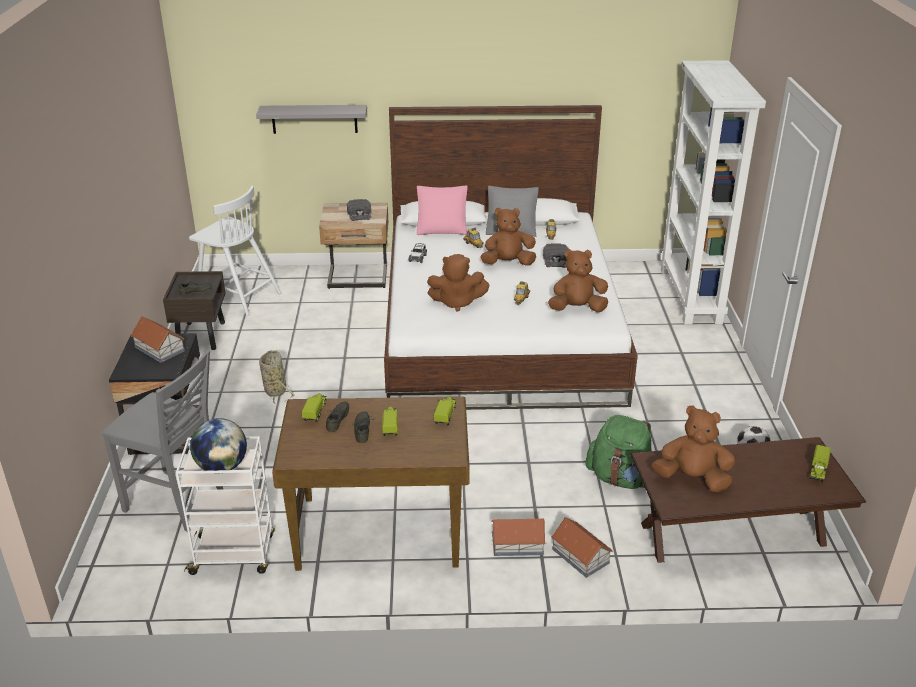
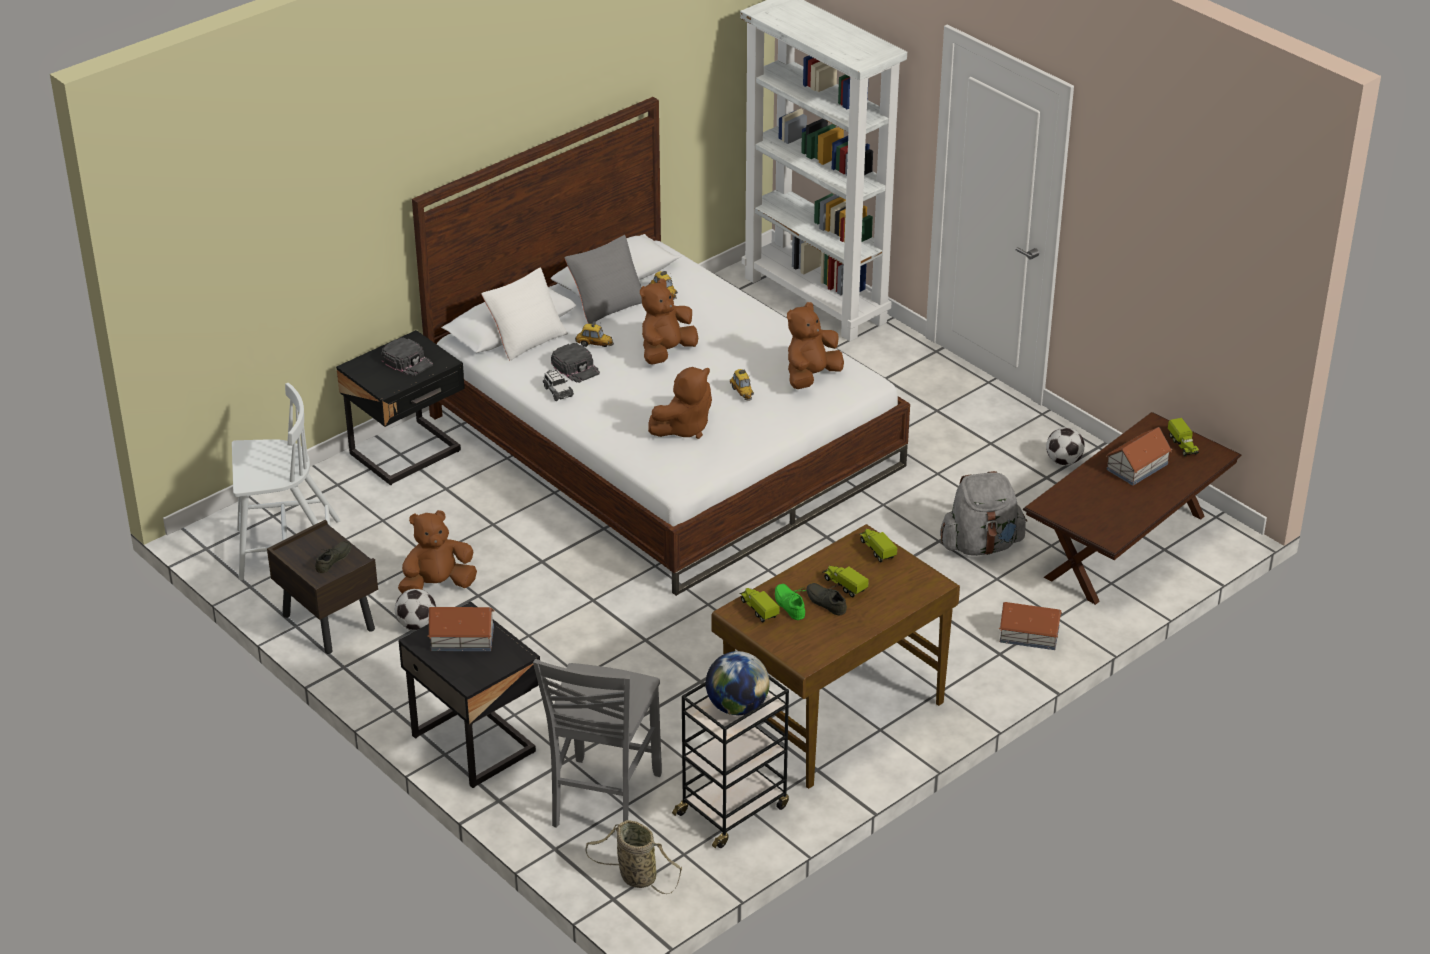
camera: 40 degrees left, 5 degrees up
(177, 503) = (603, 801): grey chair -> grey chair turned 120 degrees clockwise
(234, 554) = (733, 809): white cart -> black cart
(237, 357) = (416, 625): none -> football
(275, 390) = (521, 637): basket -> basket (635, 876)
(314, 119) = (314, 252): grey shelf -> none
(339, 420) = (791, 605): grey shoe -> green shoe
(358, 279) = (408, 454): beige nightstand -> black nightstand
(442, 228) = (526, 338): pink pillow -> white pillow
(516, 543) = (965, 654): toy house -> toy house (1136, 467)
(556, 259) = (711, 323): black cap -> black cap (576, 367)
(621, 479) = (981, 545): green backpack -> grey backpack
(692, 479) = (1099, 505): brown plush toy -> brown plush toy (437, 585)

